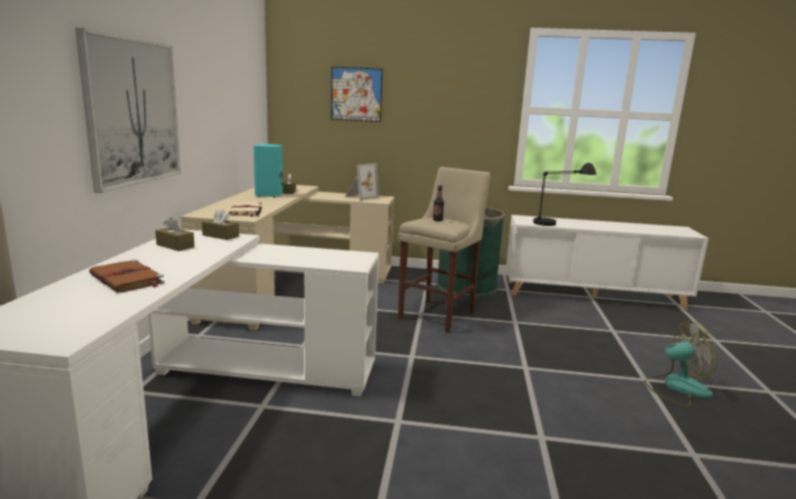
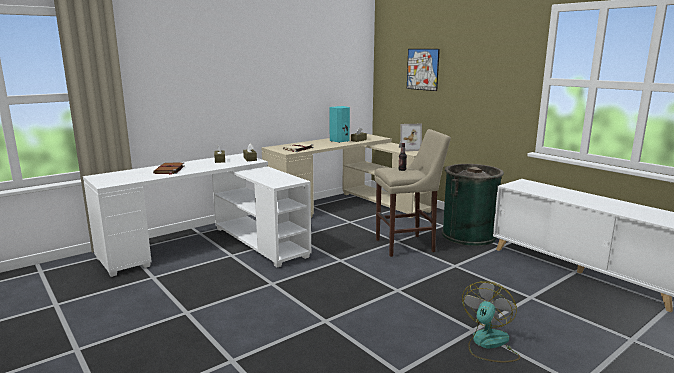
camera: 45 degrees right, 0 degrees up
(133, 112) = (226, 88): picture -> none
(560, 222) = (550, 191): black table lamp -> none
(676, 387) = (488, 344): fan -> fan turned 105 degrees counterclockwise

